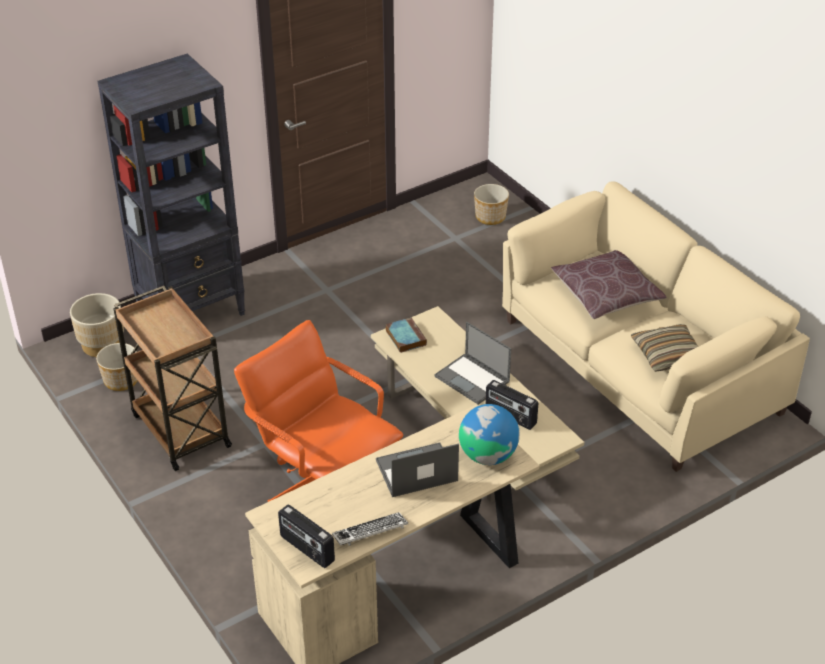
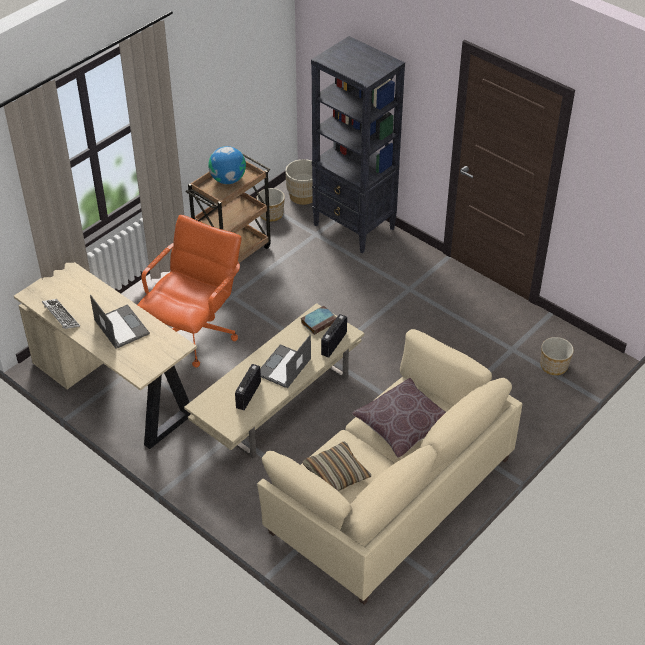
camera: 75 degrees right, 5 degrees up
(306, 549) = (42, 291): radio -> radio (333, 343)
(488, 455) = (144, 359): globe -> globe (228, 179)

